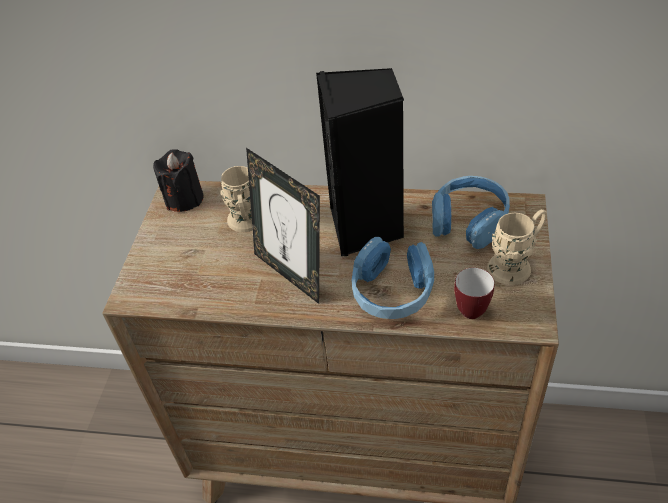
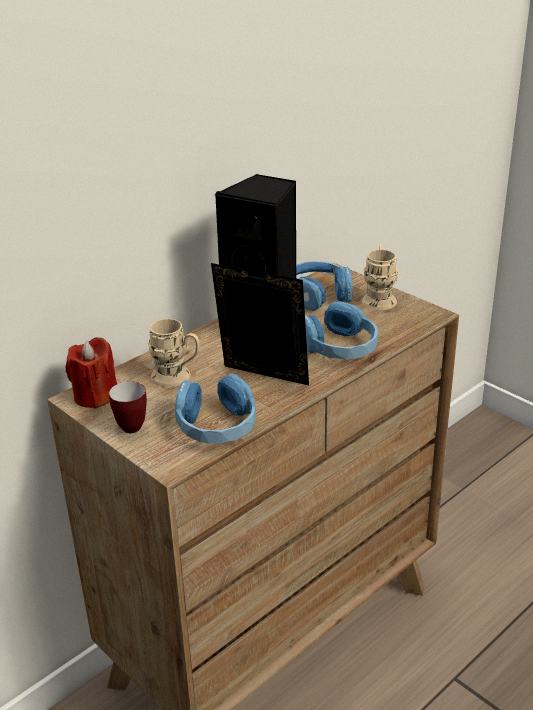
camera: 55 degrees left, 15 degrees down
(184, 199) = (95, 396): black candle -> red candle
(200, 289) = (217, 426): none -> blue headphones
(291, 273) = (262, 379): picture frame -> picture frame turned 150 degrees counterclockwise
(473, 308) = (395, 327): mug -> mug (130, 425)

